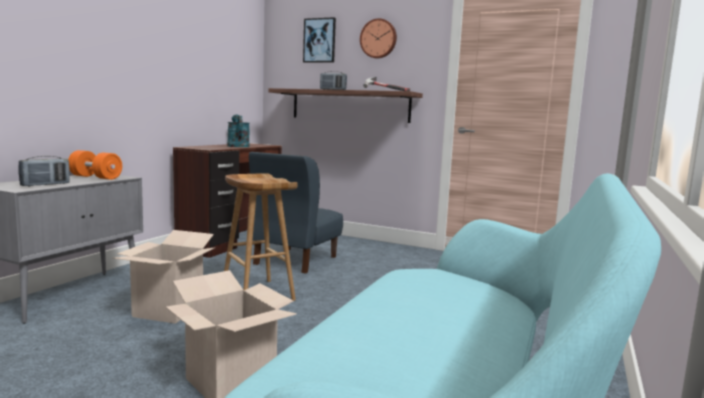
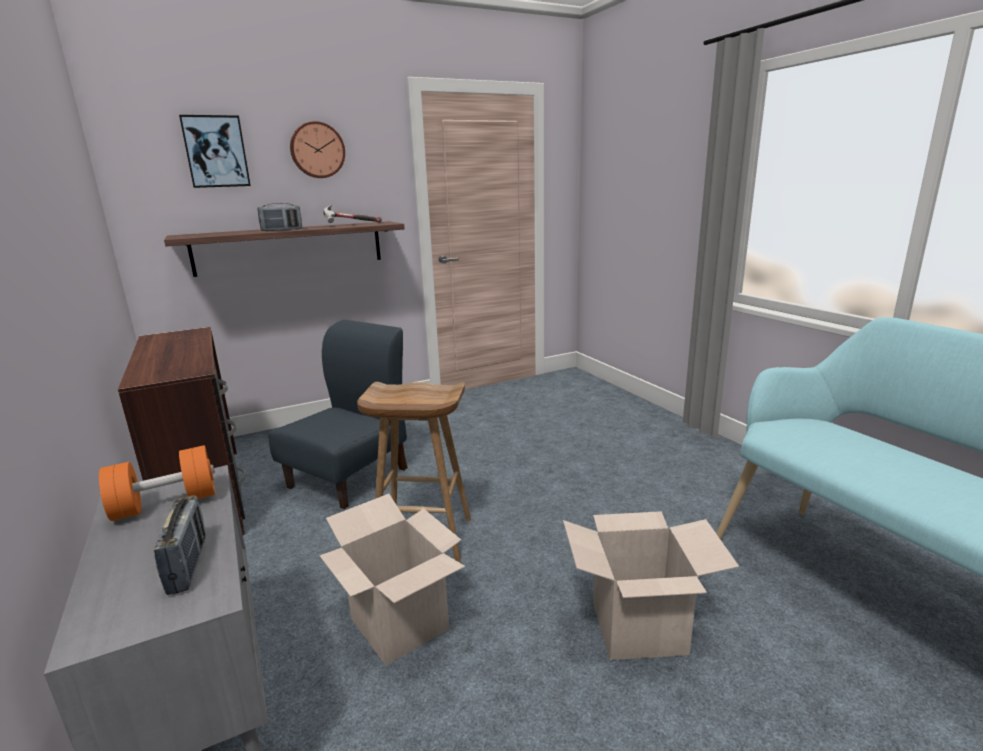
camera: 50 degrees left, 10 degrees up
(237, 146) = (179, 349): turquoise watering can -> none
(295, 260) = (350, 477): blue chair -> blue chair turned 120 degrees counterclockwise

